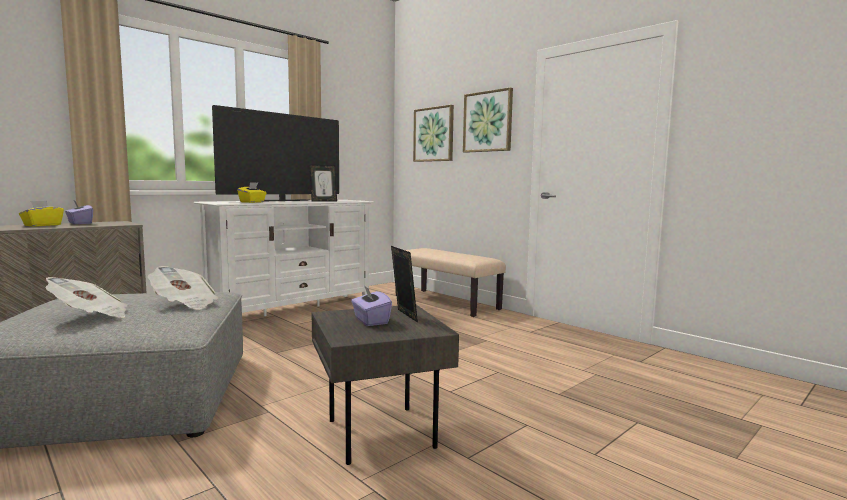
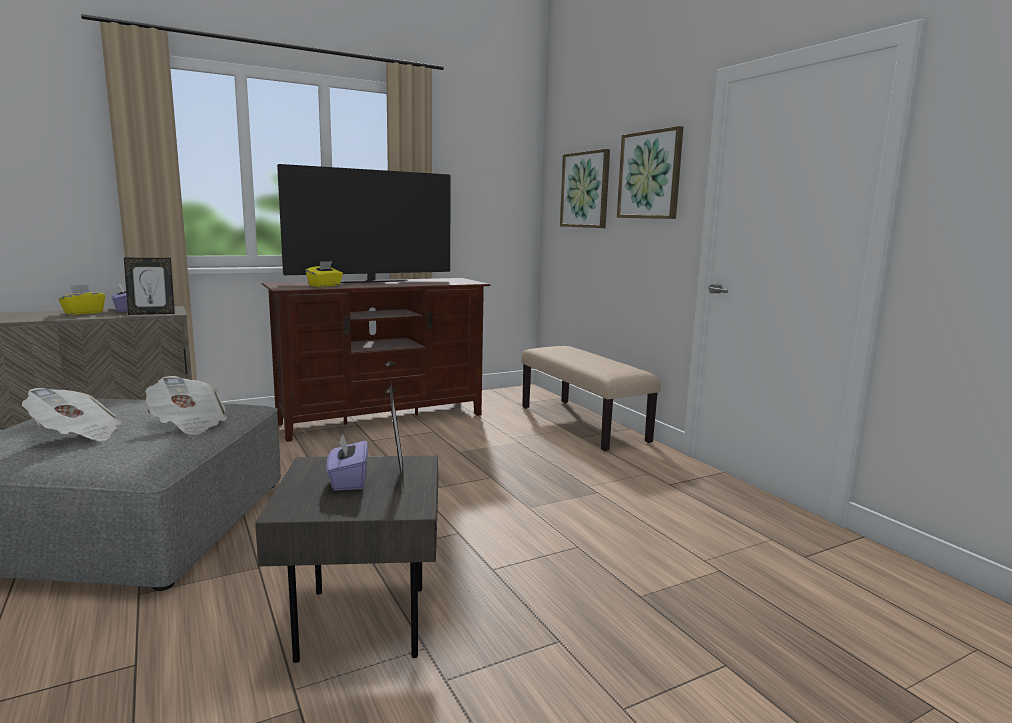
camera: 15 degrees right, 5 degrees up
(293, 310) = (382, 419): white tv stand -> brown tv stand
(323, 201) = (421, 283): picture frame -> picture frame (152, 313)

